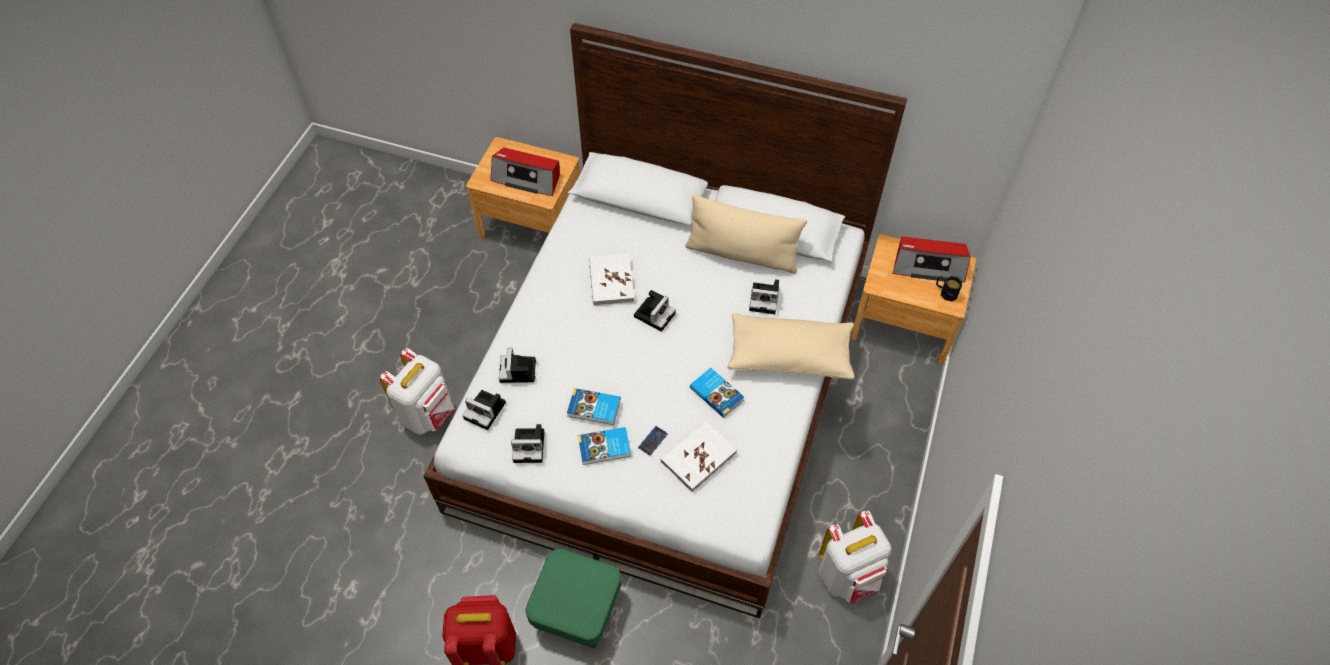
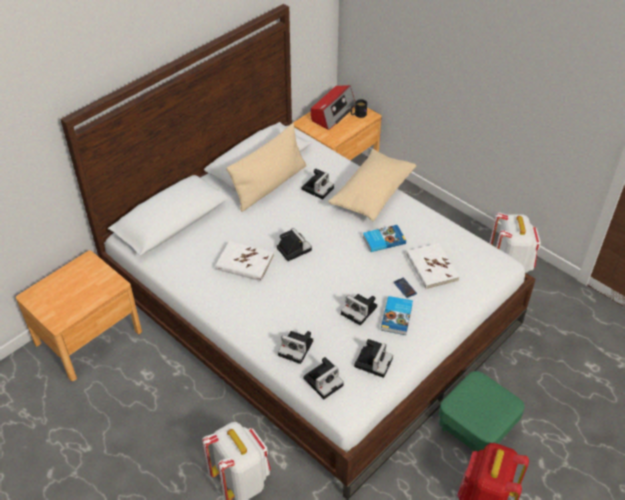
camera: 65 degrees left, 10 degrees down
(527, 178) = (83, 289): radio -> none
(594, 409) = (360, 311): book -> camera

